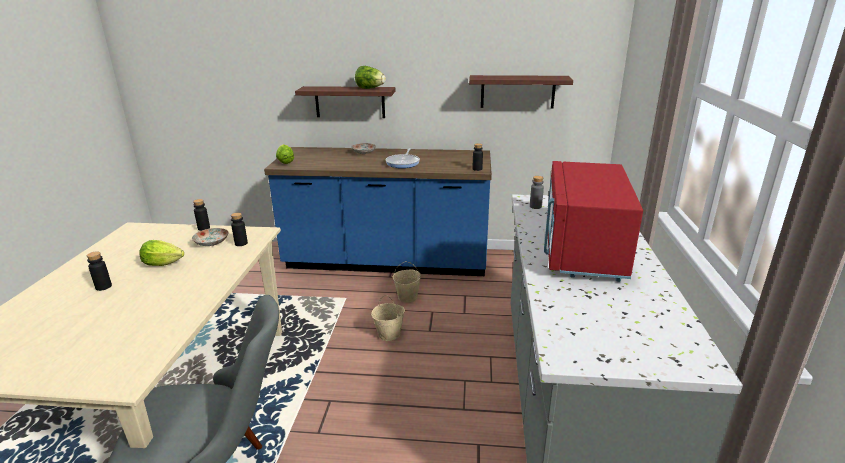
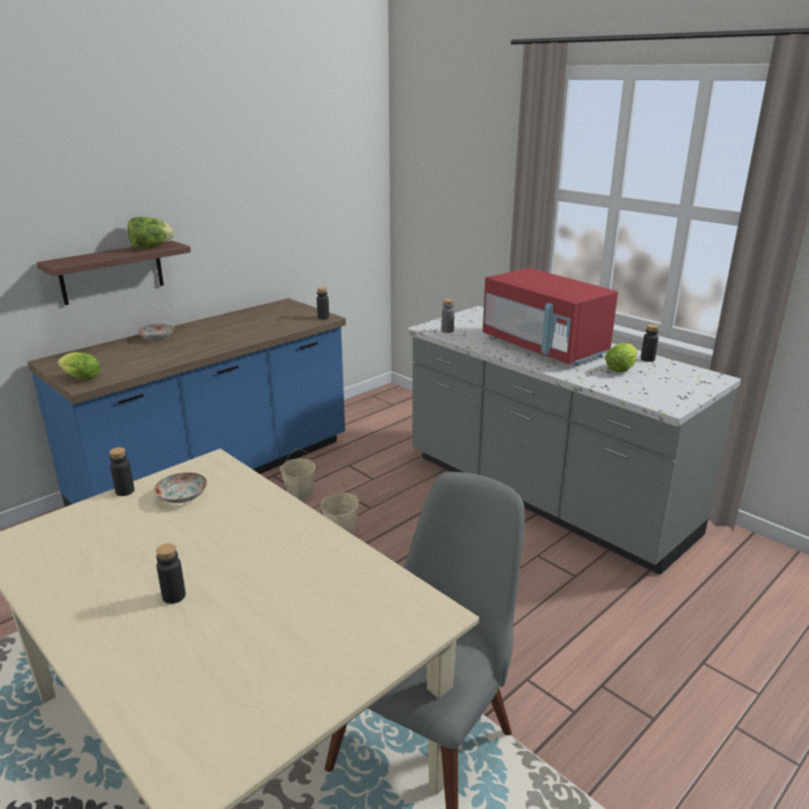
camera: 50 degrees left, 0 degrees up
(165, 264) = (186, 539): lettuce -> lettuce (621, 368)
(241, 243) = (221, 479): black bottle -> black bottle (647, 359)
(403, 163) = (235, 334): frying pan -> none
(517, 91) = (305, 223): shelf -> none

